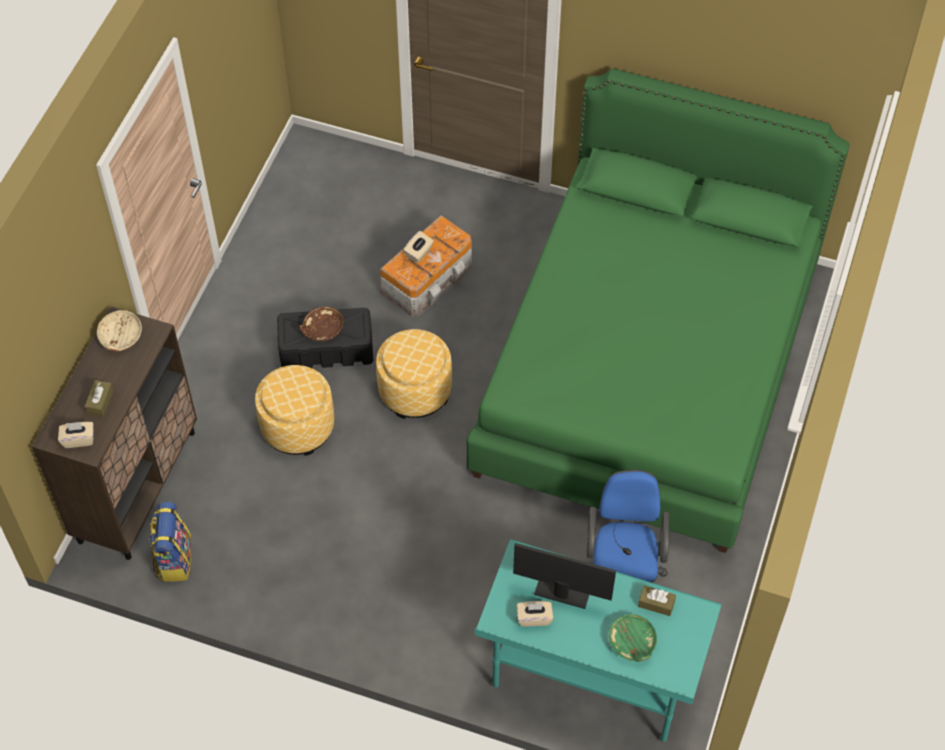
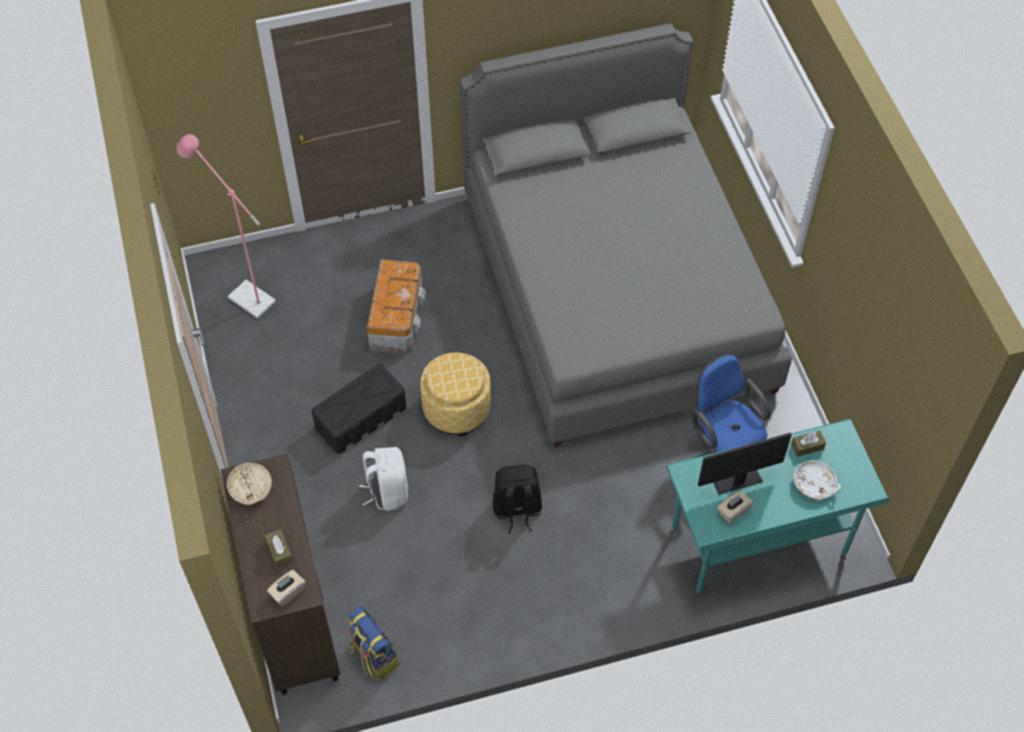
camera: 35 degrees left, 0 degrees up
(297, 426) = (387, 491): ottoman -> white backpack
(315, 186) = (245, 295): none -> pink floor lamp
(322, 329) = (357, 400): brown bowl -> none
(394, 511) = (516, 509): none -> black backpack
(419, 253) = (388, 298): beige tissue box -> none
(632, 643) = (815, 485): green bowl -> white bowl
(648, 369) = (615, 292): green bed -> grey bed

